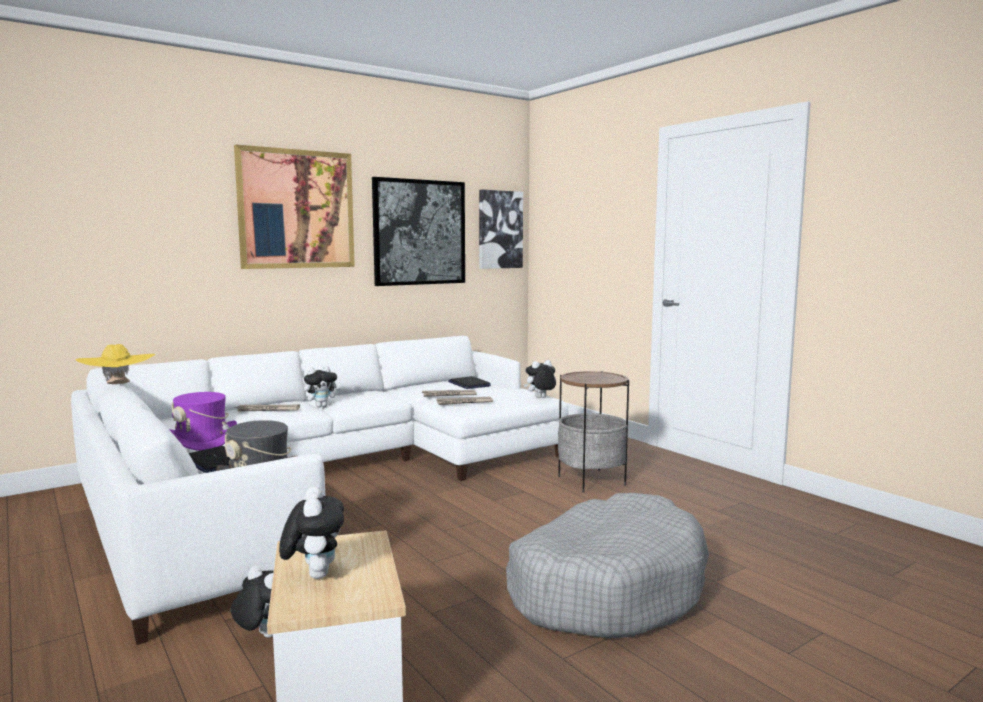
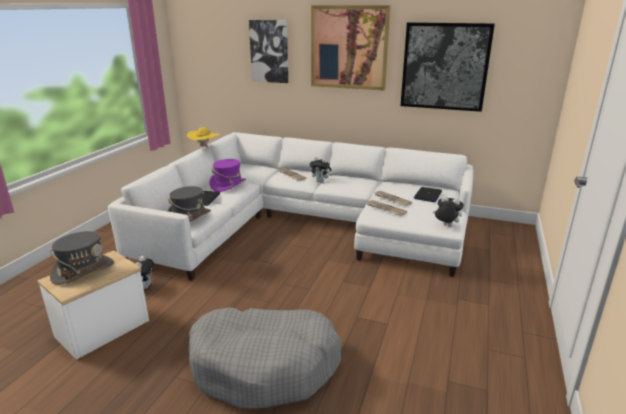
camera: 55 degrees right, 15 degrees up
(314, 574) = (83, 271): plush toy -> grey hat
(499, 229) = (531, 67): picture -> picture (269, 51)
(591, 481) = (425, 304): side table -> none

